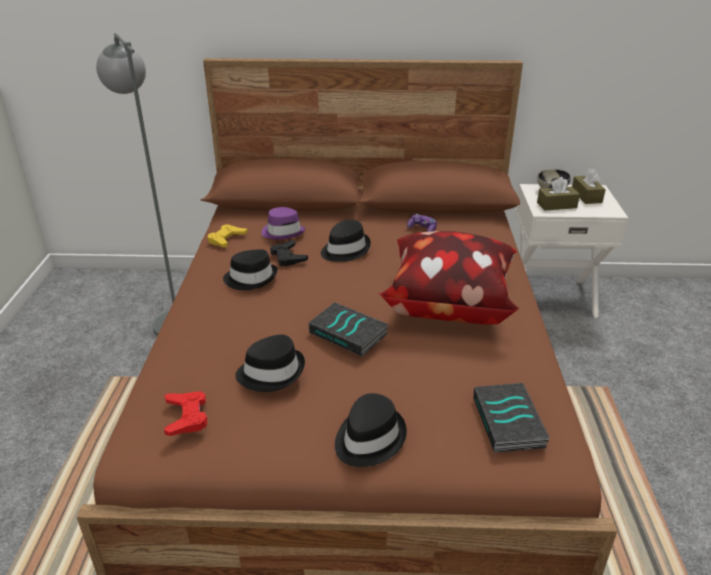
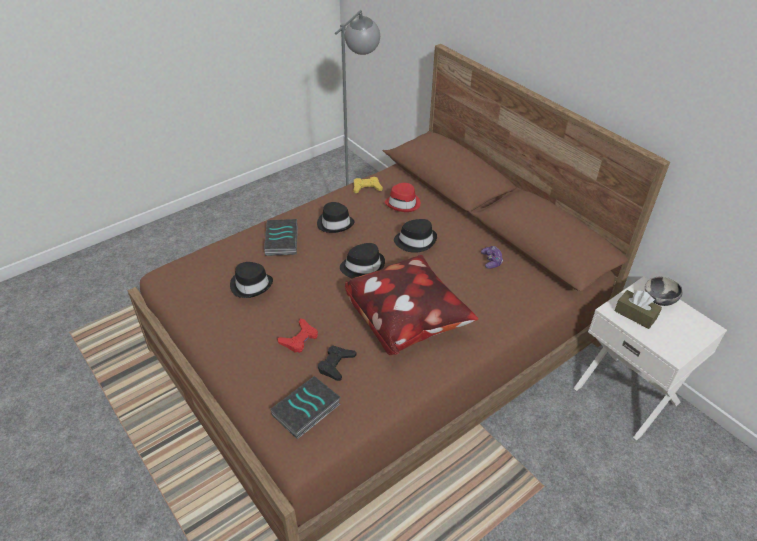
camera: 50 degrees right, 10 degrees up
(186, 416) = (191, 277): red game controller -> red game controller (299, 339)
(283, 232) = (403, 203): purple hat -> red hat
(288, 257) = (375, 223): black game controller -> black game controller (336, 365)
(349, 333) = (321, 295): book -> book (282, 241)
(368, 438) = (237, 355): black hat -> black hat (363, 266)
(586, 196) = (682, 326): brown tissue box -> none

